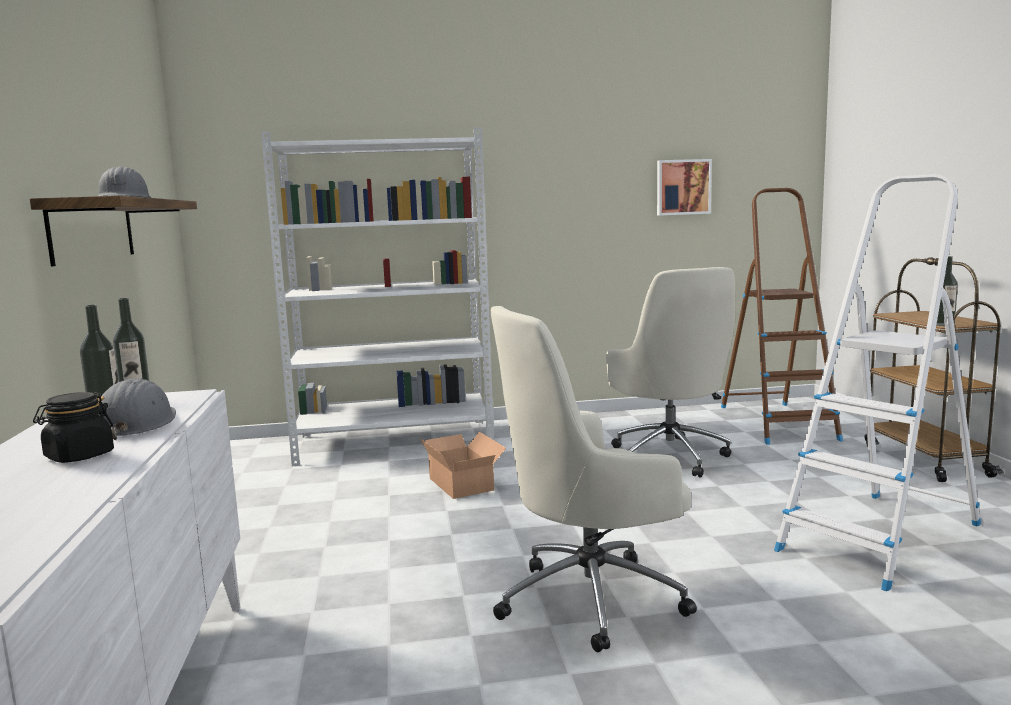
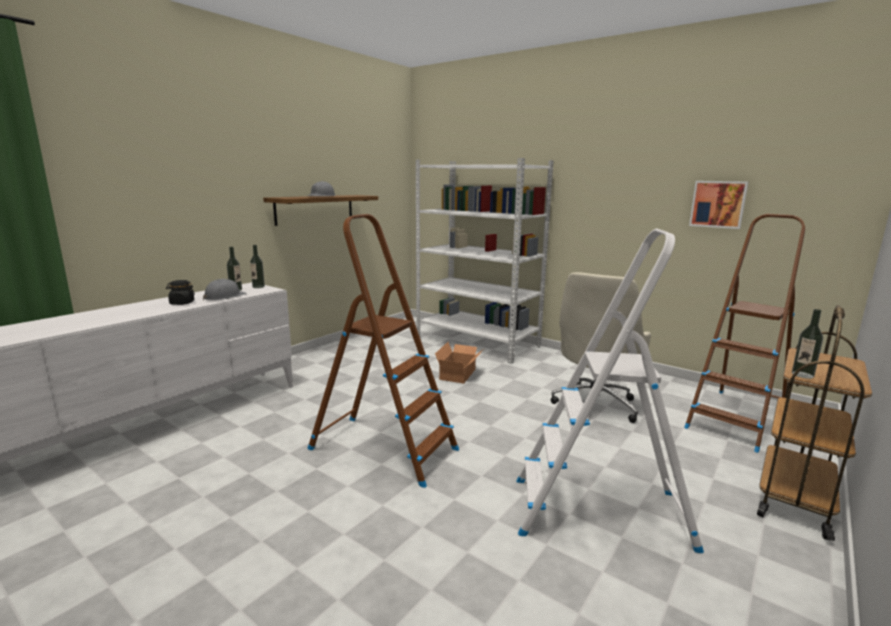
camera: 45 degrees right, 5 degrees up
(590, 601) = (384, 449): beige office chair -> brown step ladder

